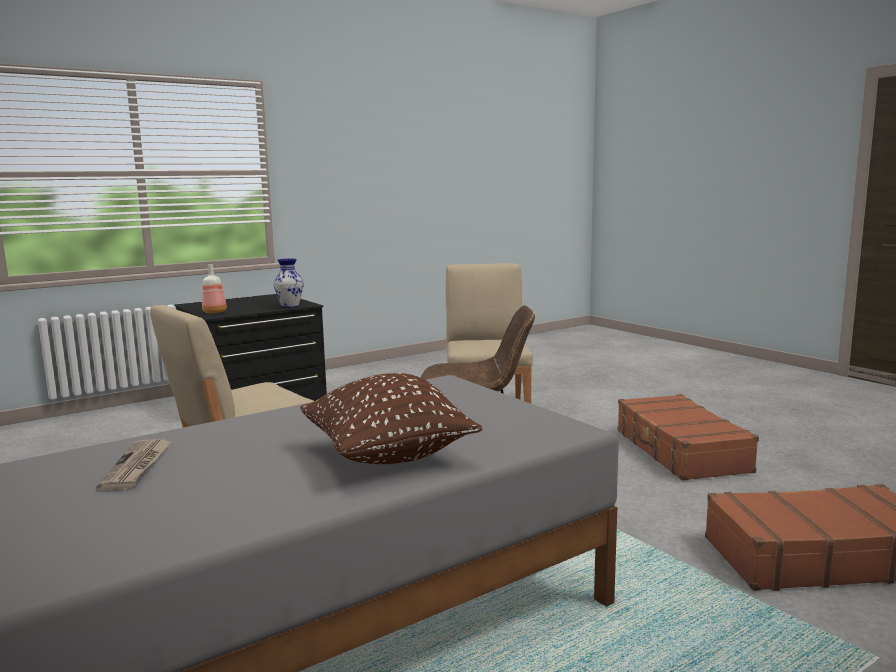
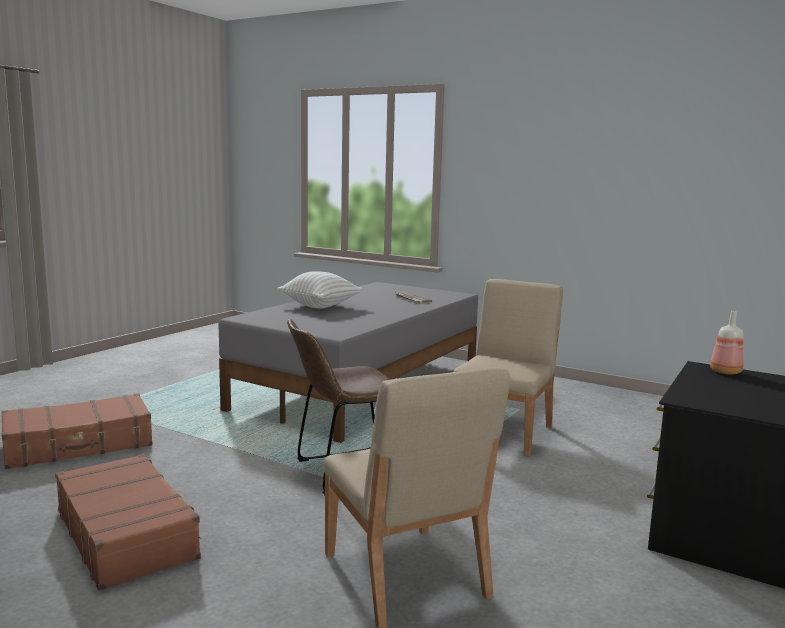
camera: 155 degrees right, 0 degrees up
(289, 306) = (690, 393): vase -> none
(388, 456) = (320, 306): brown pillow -> white pillow

